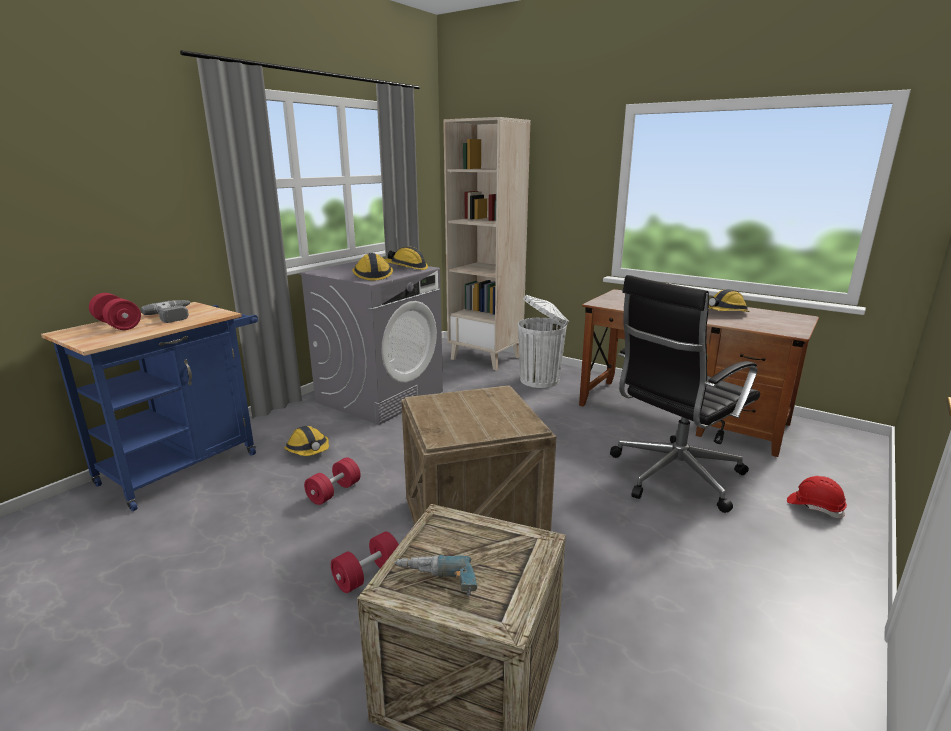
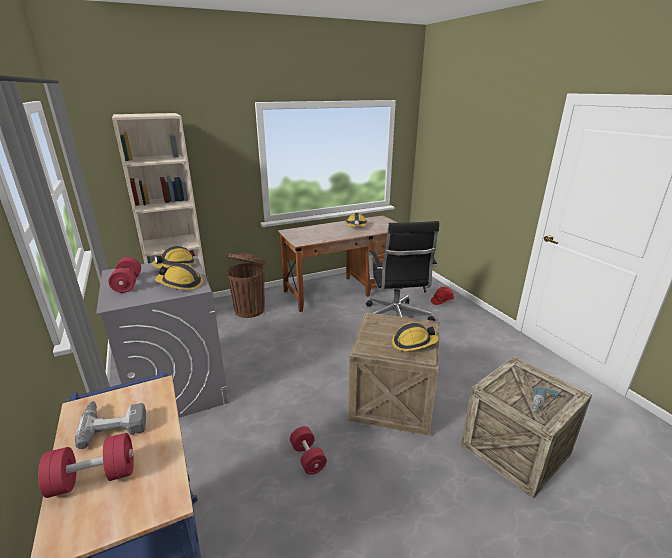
camera: 60 degrees left, 5 degrees up
(308, 450) = (226, 458): hard hat -> hard hat (413, 343)
(367, 575) = (417, 465): red dumbbell -> red dumbbell (128, 284)
(541, 380) = (250, 309): white trash can -> brown trash can

